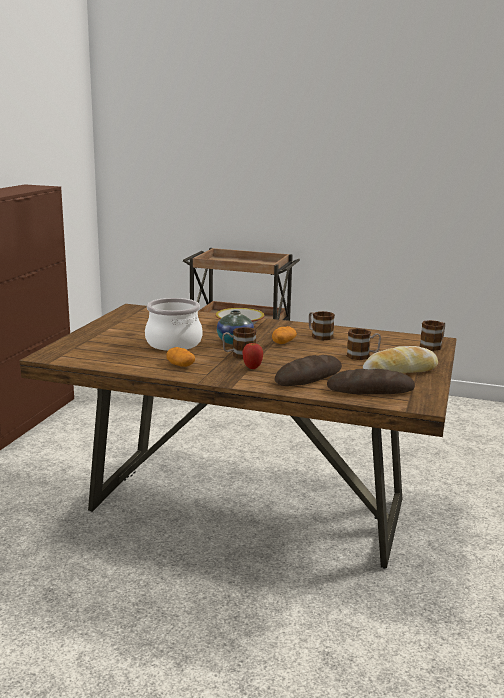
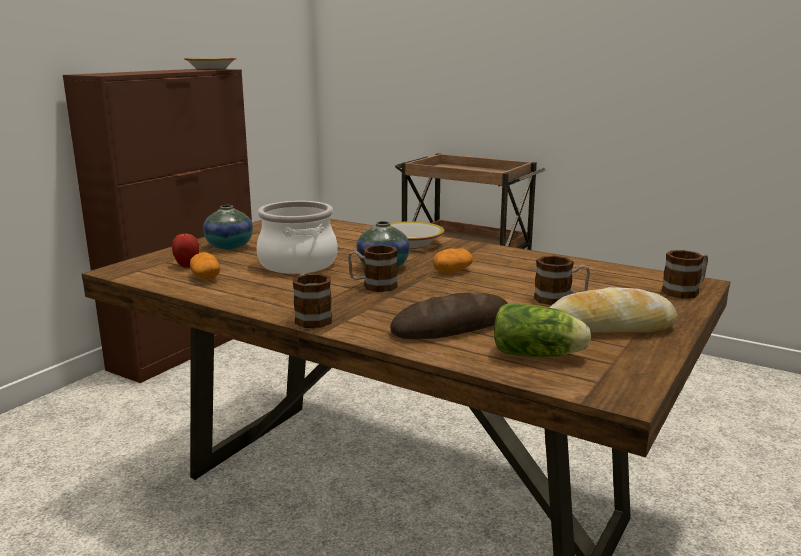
camera: 15 degrees right, 0 degrees up
(37, 187) = (211, 69): none -> bowl
(110, 334) = (229, 246): none -> vase
(180, 365) = (277, 295): potato -> potato (205, 277)
(252, 367) = (377, 305): apple -> apple (187, 266)
(319, 336) = (511, 265): mug -> mug (311, 317)
(370, 389) = (540, 355): bread -> lettuce

